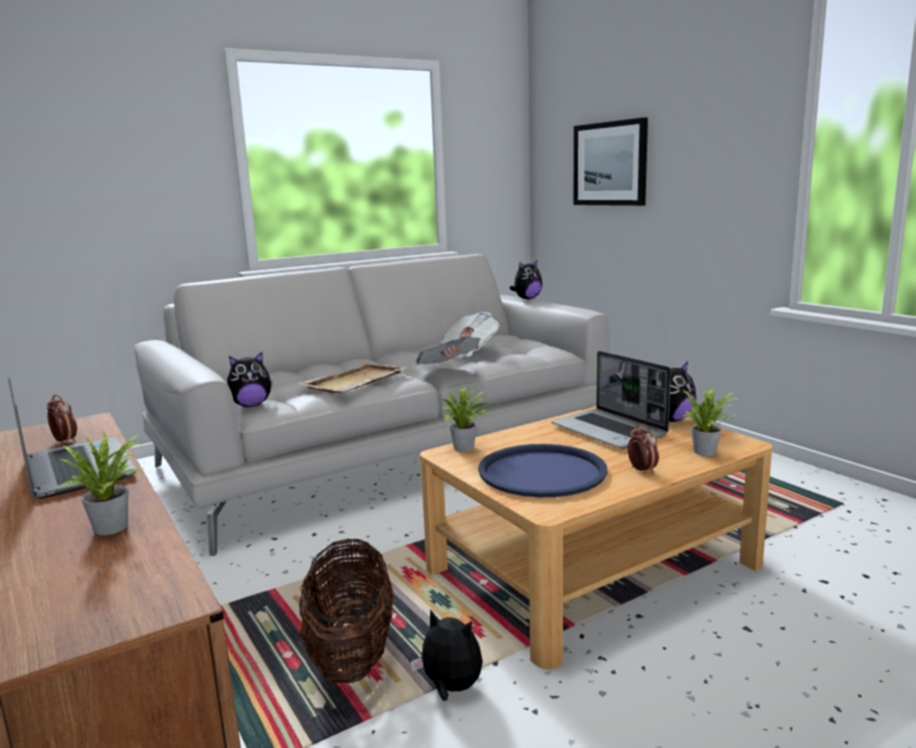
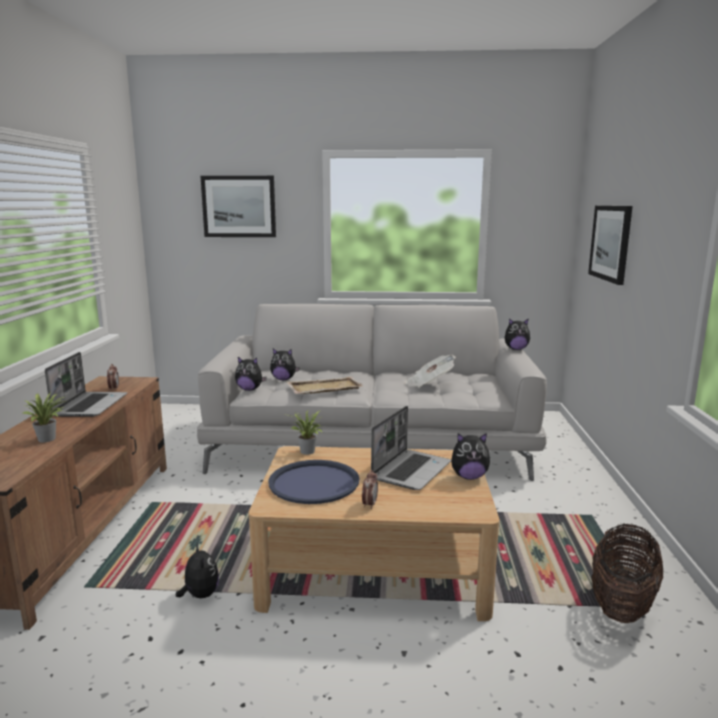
camera: 35 degrees right, 0 degrees up
(94, 134) = (239, 206): none -> picture
(275, 385) = (284, 379): none -> plush toy
(351, 654) = (187, 554): basket -> basket (622, 603)
(448, 370) = (390, 394): newspaper -> none
(610, 431) = (411, 470): laptop -> laptop turned 150 degrees counterclockwise
(708, 451) = (440, 508): potted plant -> none

